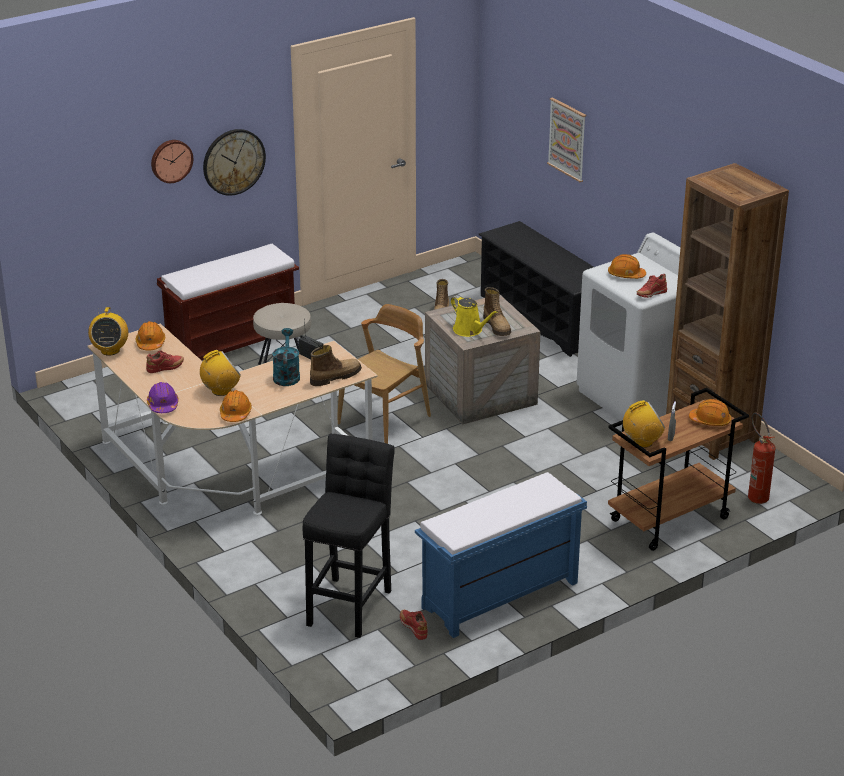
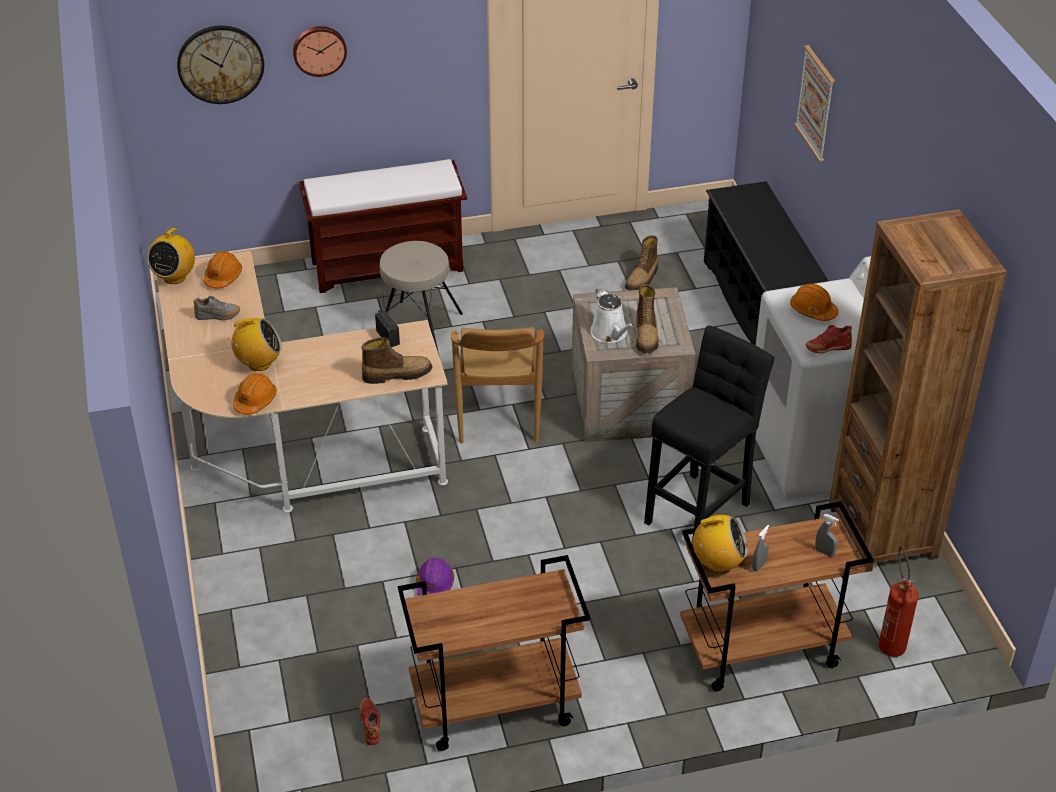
camera: 20 degrees right, 10 degrees up
(163, 405) = (184, 369): purple hard hat -> purple hard hat (435, 585)
(165, 368) = (218, 316): red shoe -> grey shoe
(233, 161) = (403, 59): wall clock -> wall clock (220, 64)
(286, 375) = (344, 358): turquoise watering can -> none
(350, 604) = (319, 668): black stool -> black stool (700, 509)
(384, 420) = (498, 414): brown chair -> brown chair turned 120 degrees clockwise
(469, 330) = (610, 334): yellow watering can -> white watering can
(499, 596) = (493, 707): blue bench -> brown cart
(710, 421) = (824, 552): orange hard hat -> grey spray bottle

